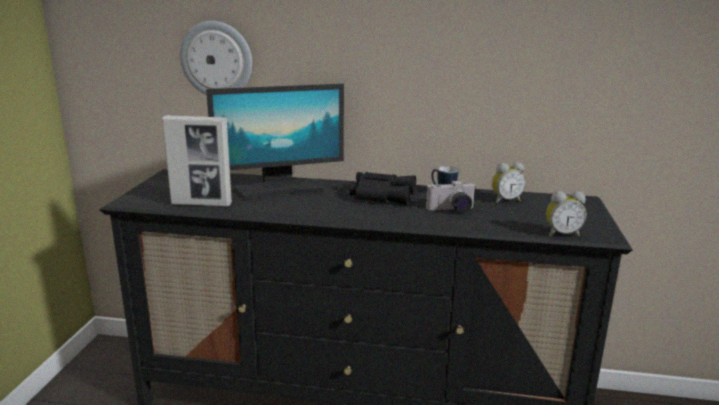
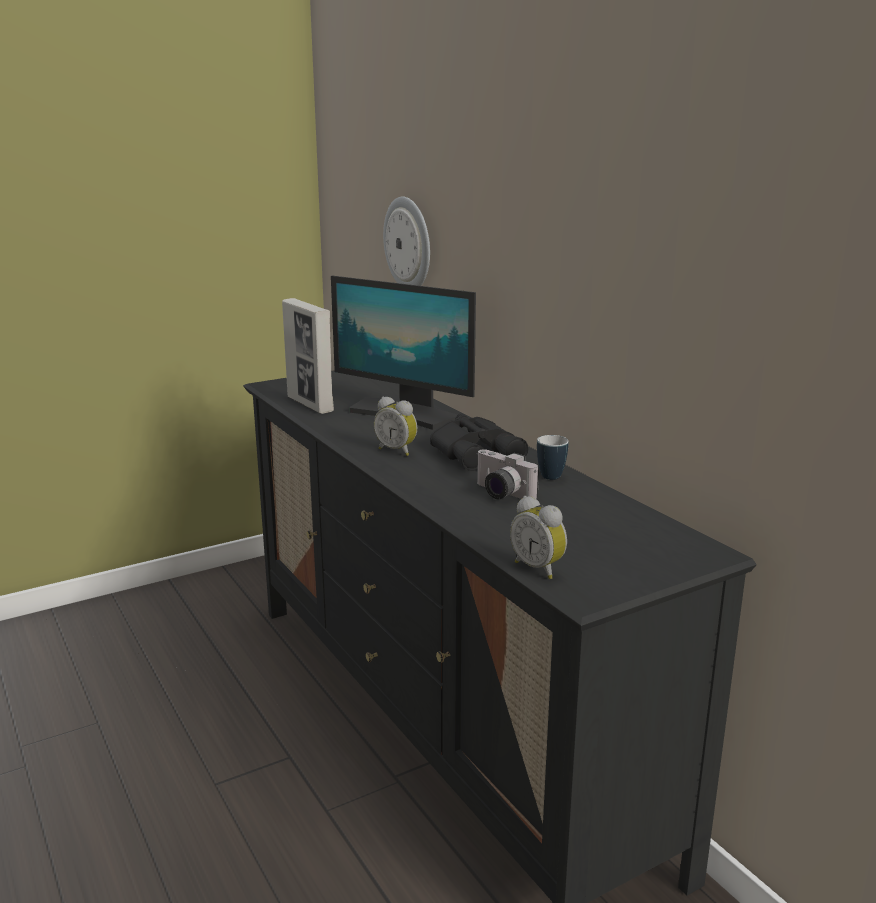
camera: 50 degrees right, 0 degrees up
(505, 200) = (597, 510): alarm clock -> alarm clock (397, 450)

